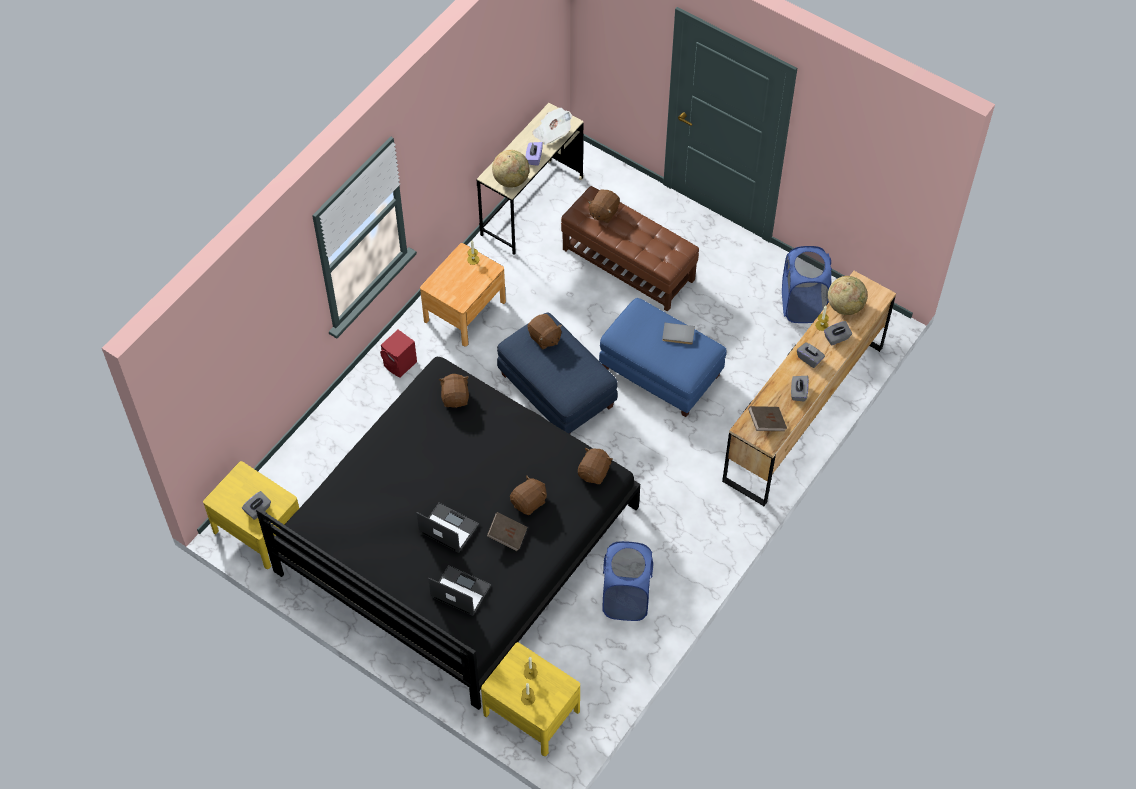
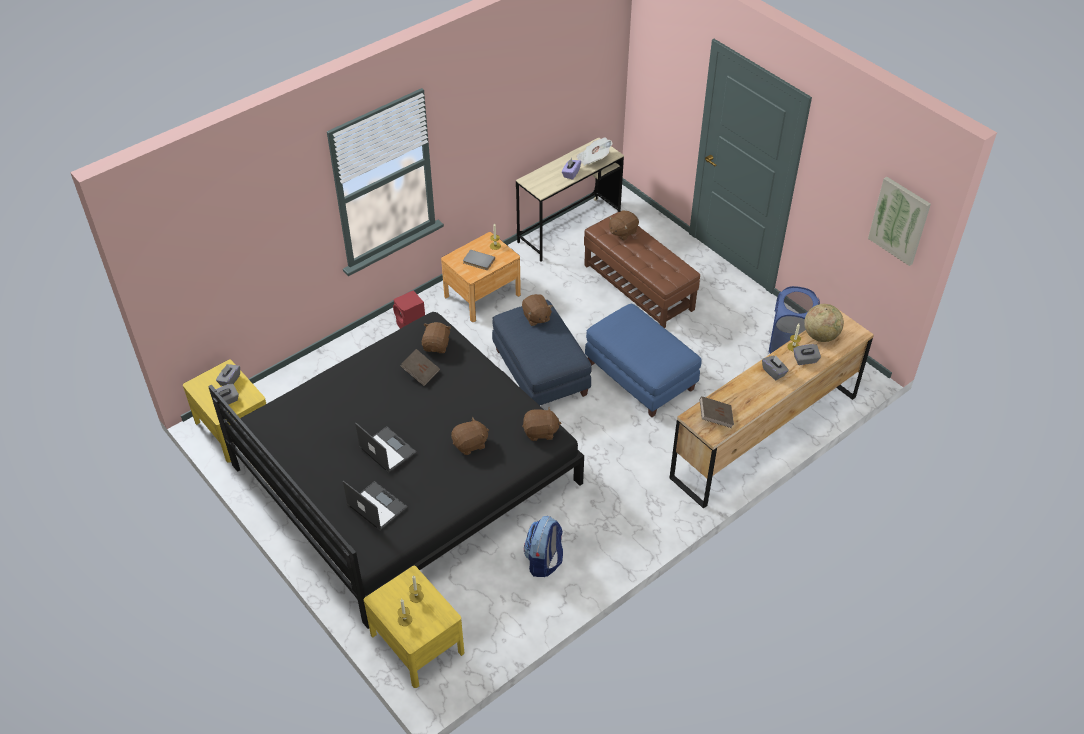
camera: 15 degrees right, 10 degrees down
(507, 535) = (439, 468): brown book -> brown book (421, 373)
(511, 180) = (545, 186): globe -> none
(594, 472) = (540, 432): brown plush toy -> brown plush toy turned 45 degrees clockwise
(626, 599) = (544, 561): blue laundry basket -> backpack
(678, 335) = (659, 338): grey book -> grey book (478, 261)
(798, 392) = (754, 398): grey tissue box -> grey tissue box (229, 380)
(906, 181) = (899, 220): none -> picture

